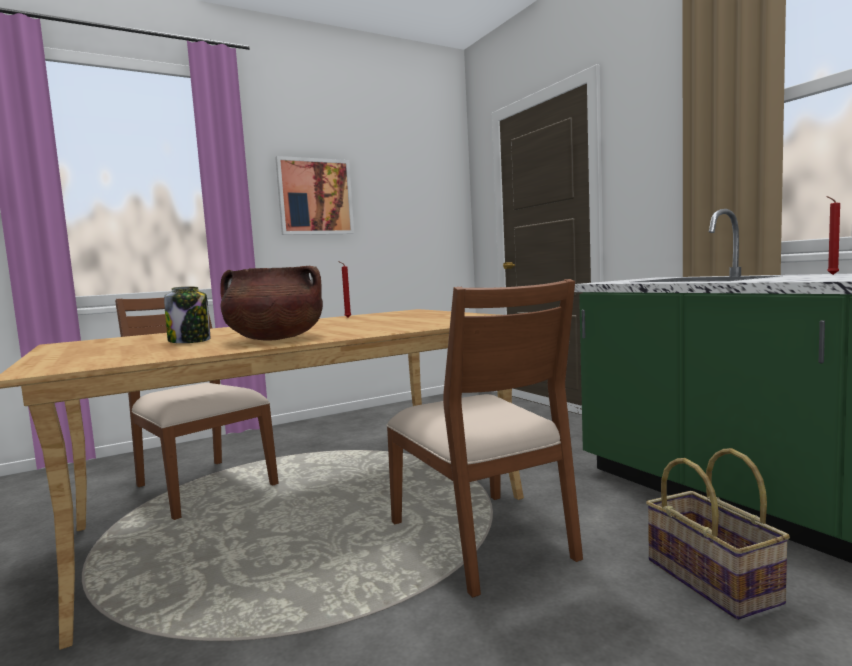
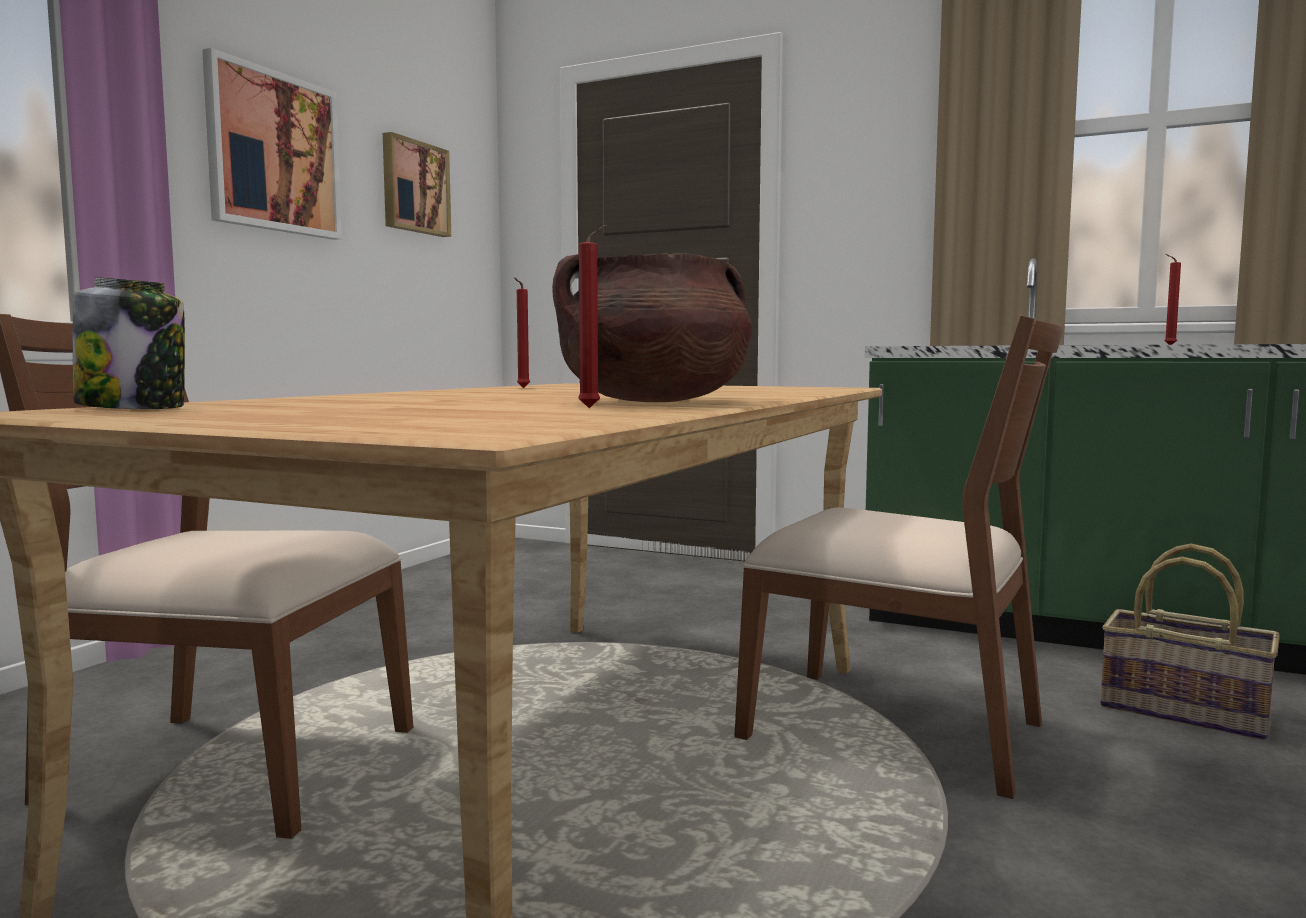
camera: 35 degrees left, 0 degrees up
(190, 341) = (457, 405): jar -> jar (134, 408)
(210, 346) = (593, 408): none -> red candle
(405, 198) = (414, 187): none -> picture

